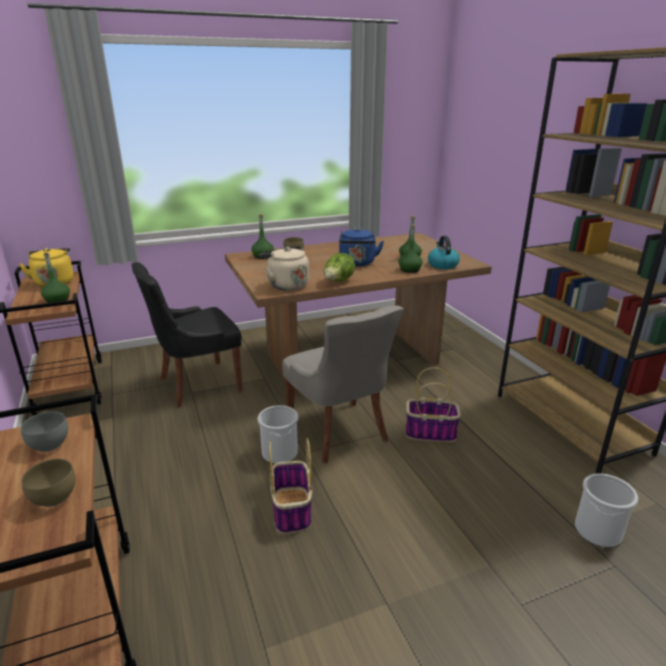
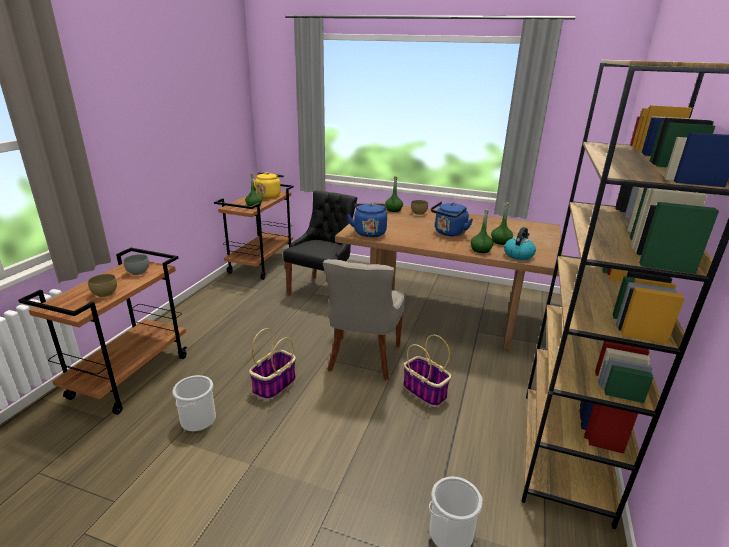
camera: 40 degrees right, 0 degrees up
(198, 384) = (322, 290): black chair -> black chair turned 105 degrees clockwise
(280, 453) = (312, 351): bucket -> bucket (198, 420)
(286, 285) = (369, 232): beige kettle -> blue kettle
(338, 282) = (407, 241): lettuce -> none

